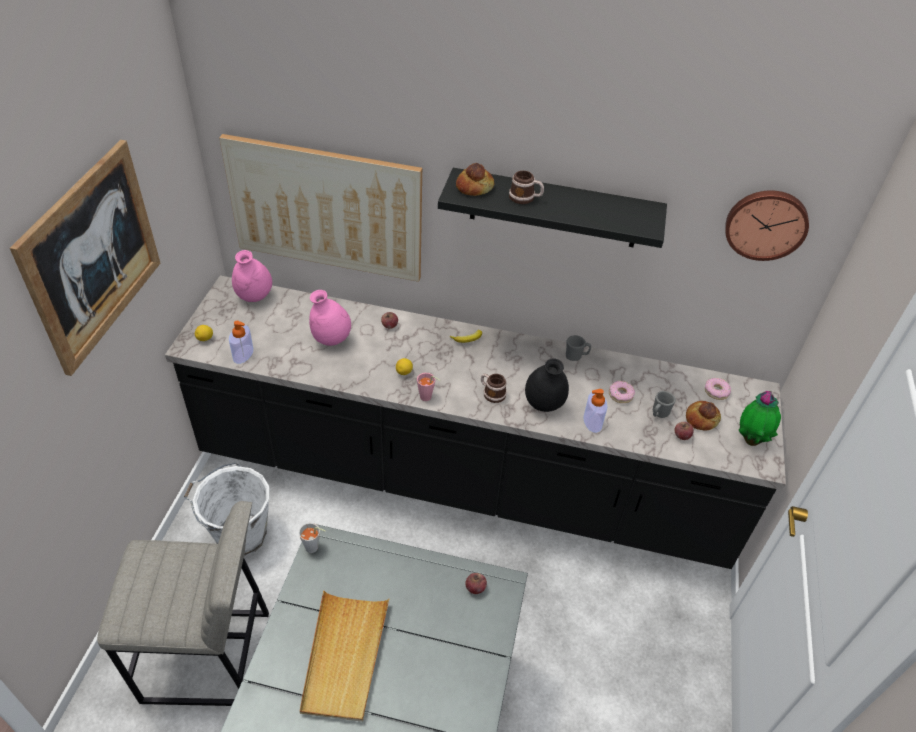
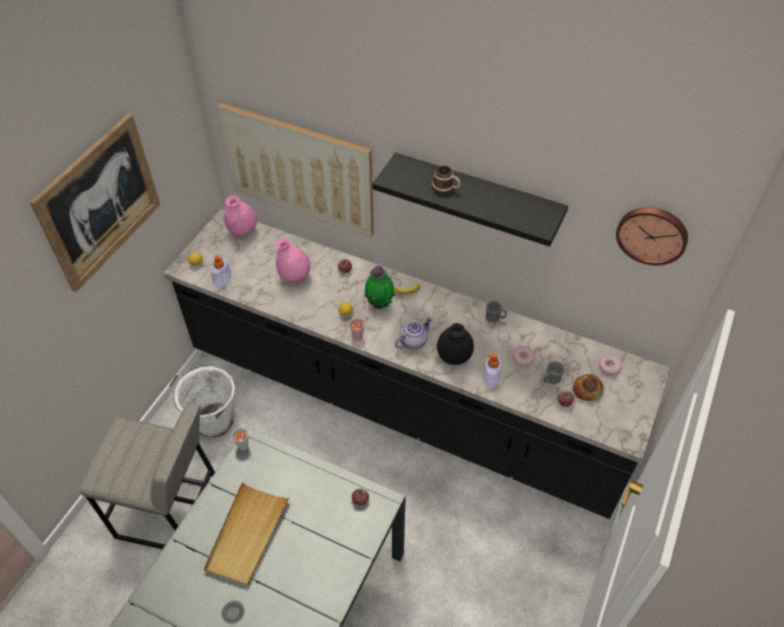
camera: 15 degrees right, 5 degrees up
(474, 187) = (406, 173): bread -> none
(491, 393) = (413, 341): mug -> teapot
(751, 440) = (625, 415): potted plant -> potted plant (379, 304)

